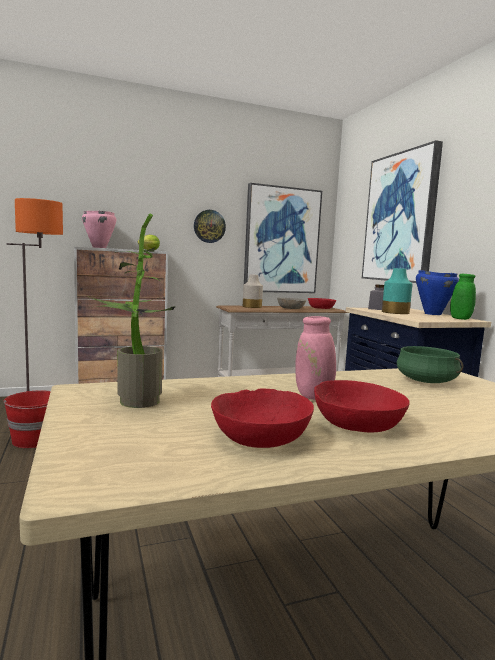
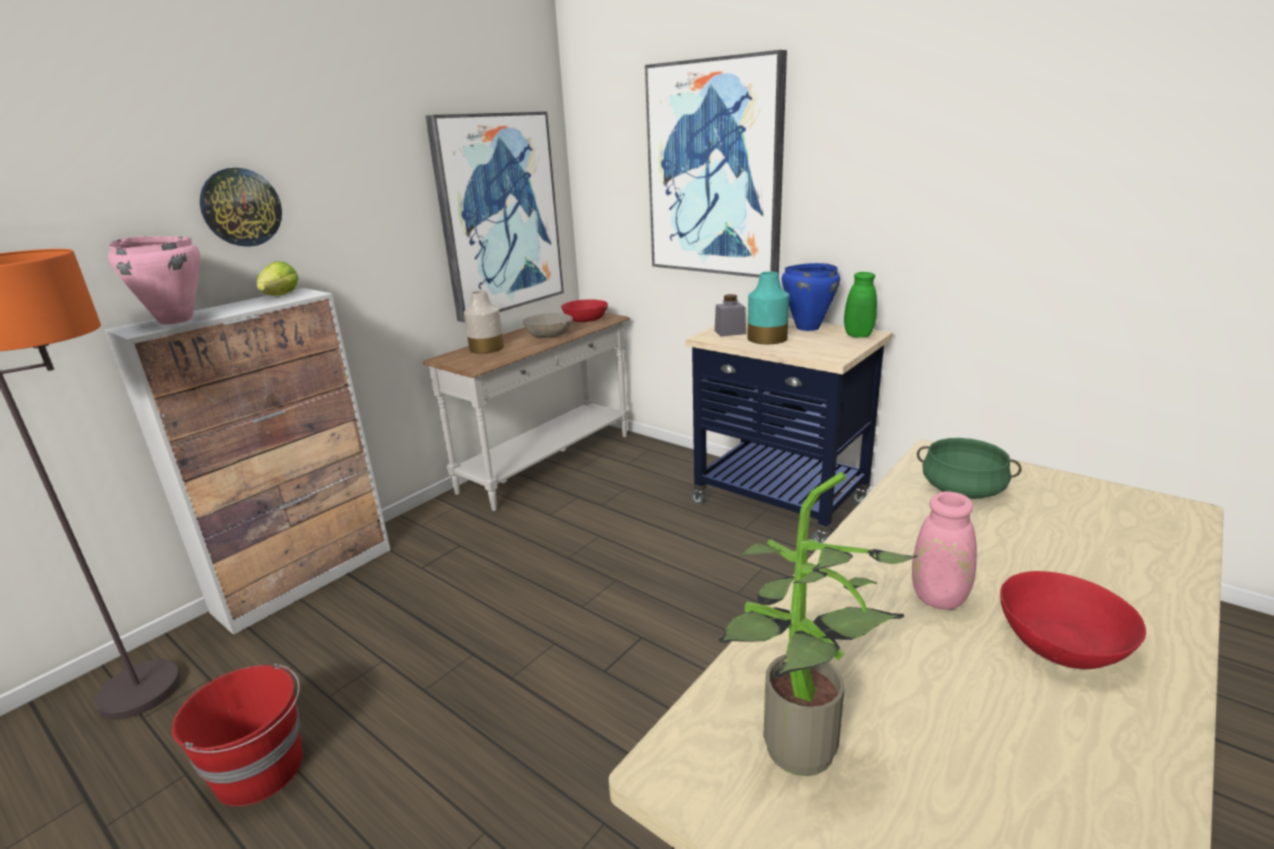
camera: 30 degrees left, 15 degrees up
(209, 226) = (375, 215): wall clock -> wall clock (241, 207)
(260, 437) = (1044, 745): red bowl -> none

